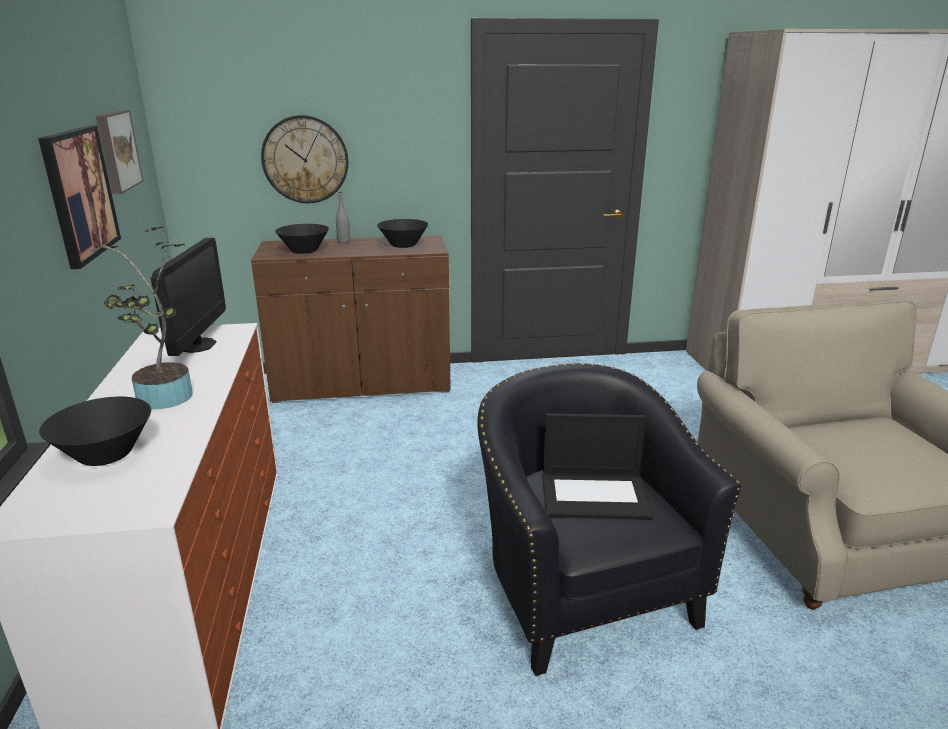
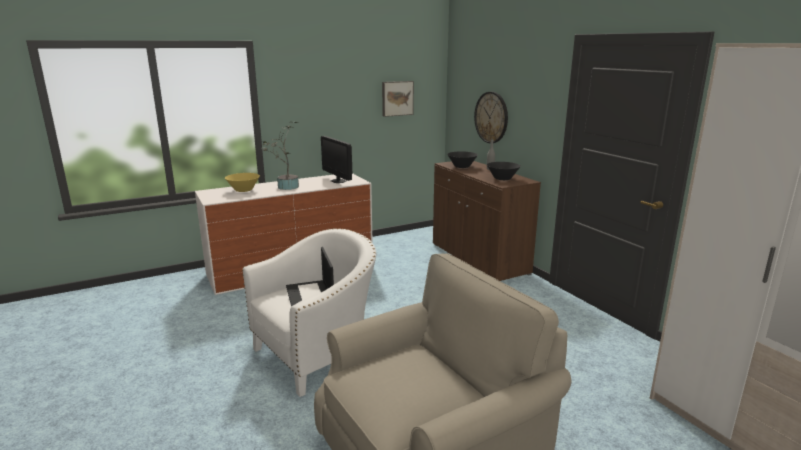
camera: 70 degrees right, 5 degrees down
(79, 194) = (350, 112): picture -> none
(105, 455) = (243, 190): black bowl -> yellow bowl
(198, 345) = (338, 181): monitor -> monitor turned 75 degrees clockwise
(581, 590) = (318, 355): black armchair -> white armchair

